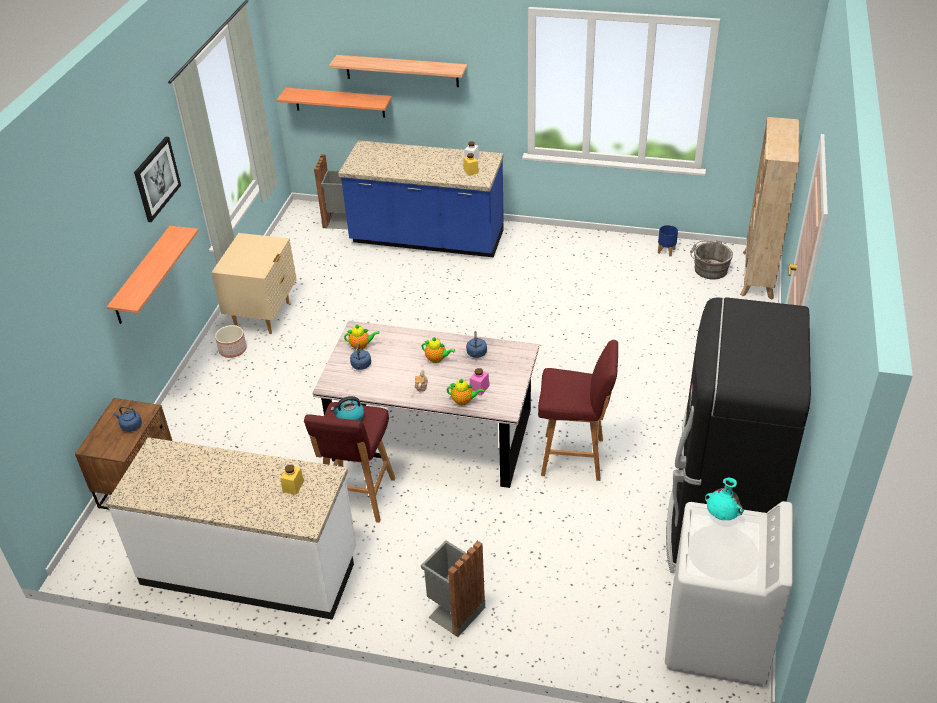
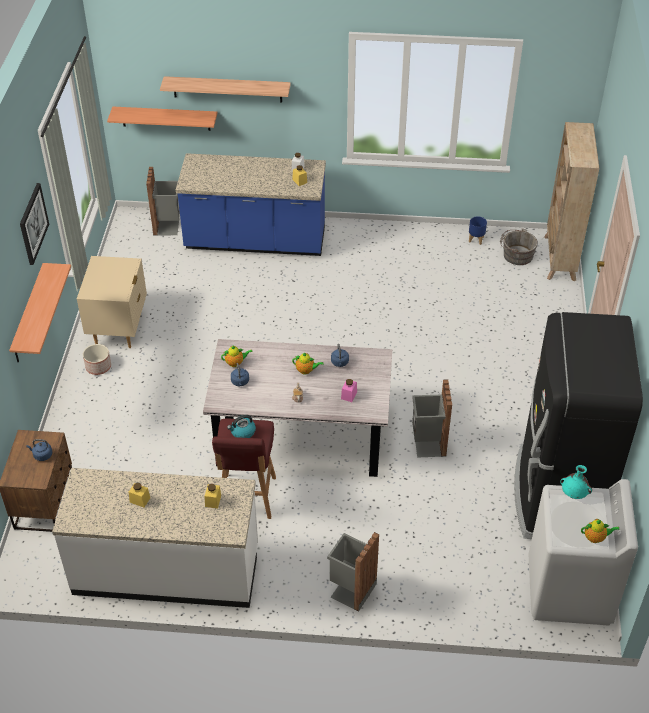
camera: 10 degrees left, 5 degrees up
(212, 478) = (140, 500): none -> yellow jar
(464, 401) = (338, 408): teapot -> teapot (596, 538)
(574, 457) = (428, 444): red stool -> grey trash can

